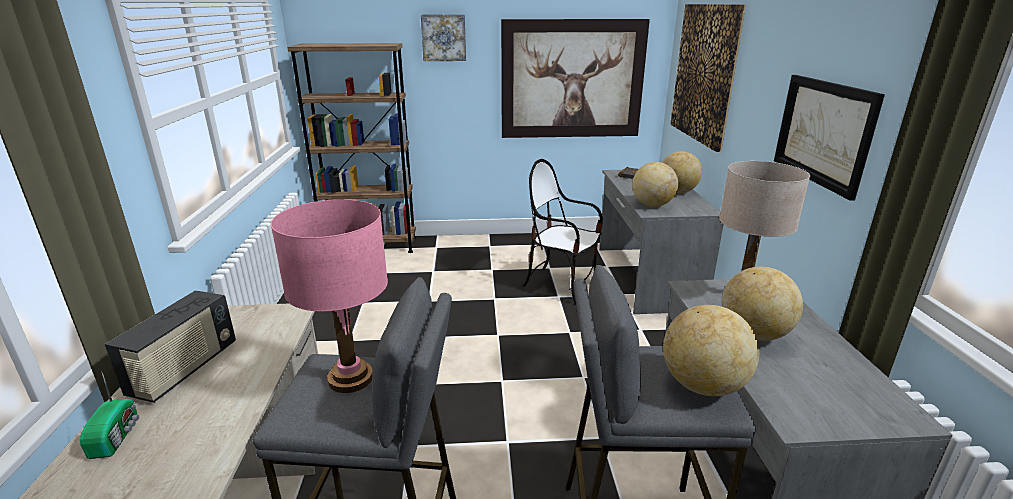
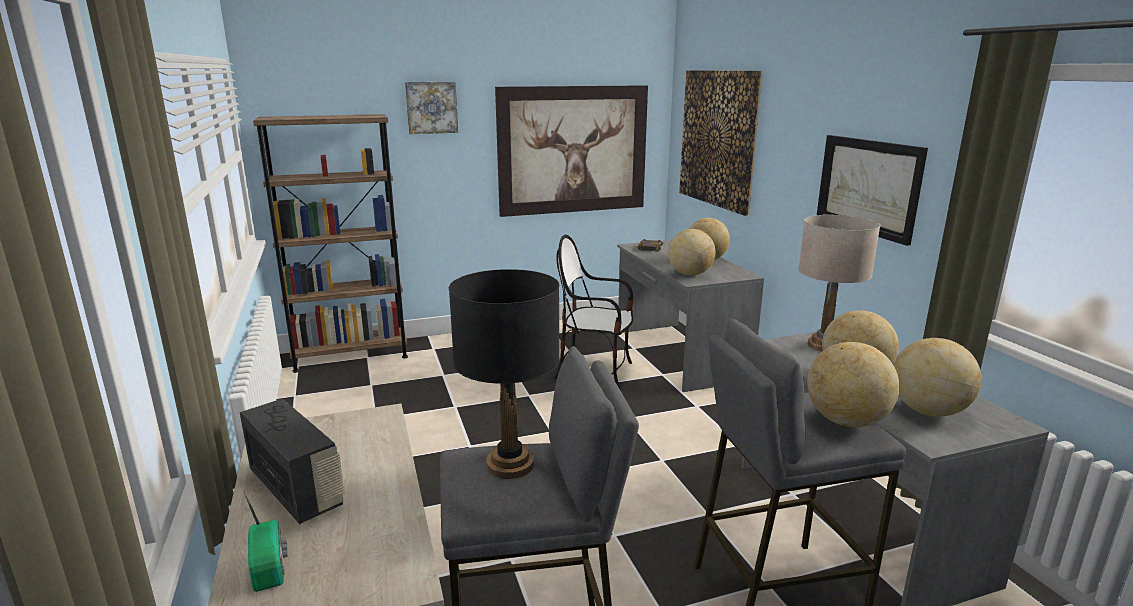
camera: 15 degrees left, 5 degrees down
(185, 369) = (297, 489): radio -> radio turned 45 degrees counterclockwise
(351, 378) = (510, 465): pink table lamp -> black table lamp
(814, 386) = (928, 411): none -> globe

